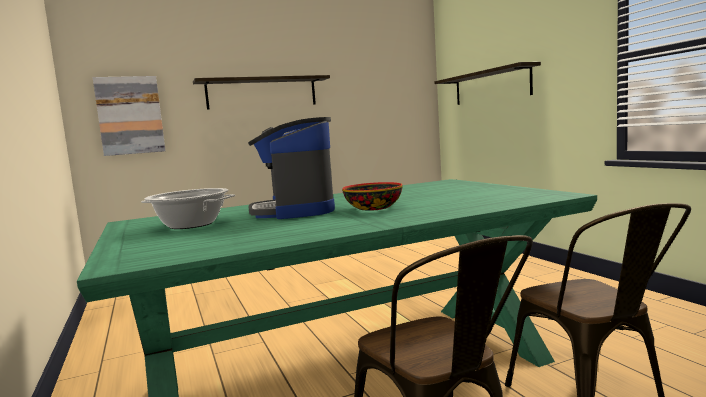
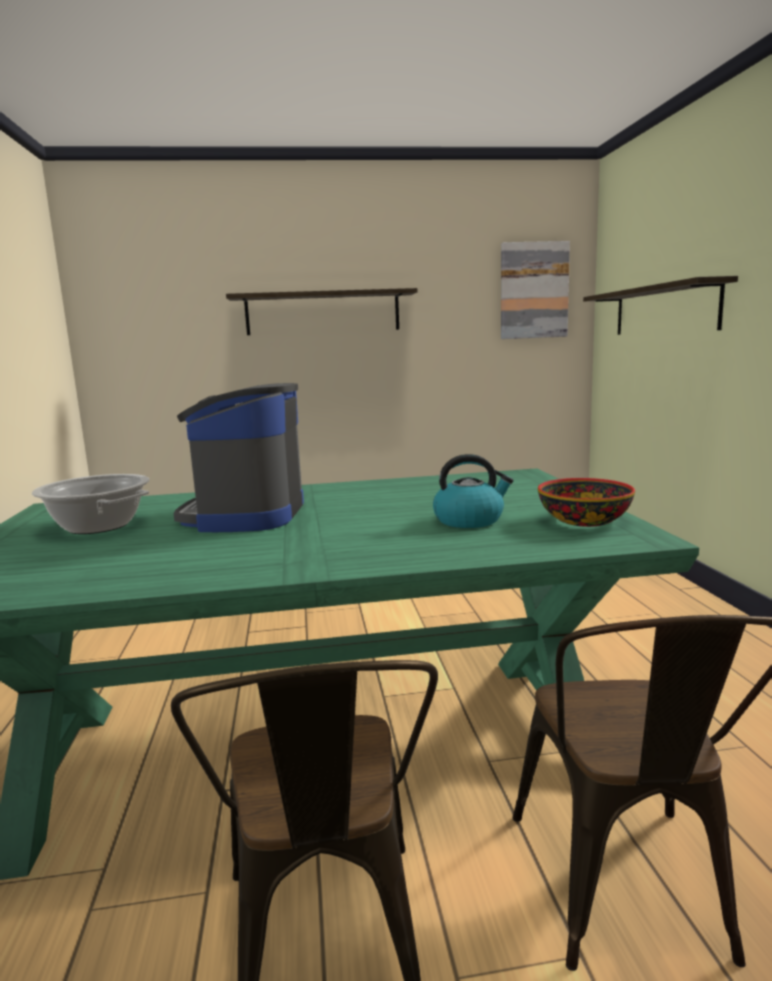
camera: 15 degrees right, 5 degrees up
(130, 115) = (149, 342): picture -> picture (533, 291)
(374, 208) = (342, 526): bowl -> bowl (585, 521)
(450, 198) = (469, 520): none -> kettle

